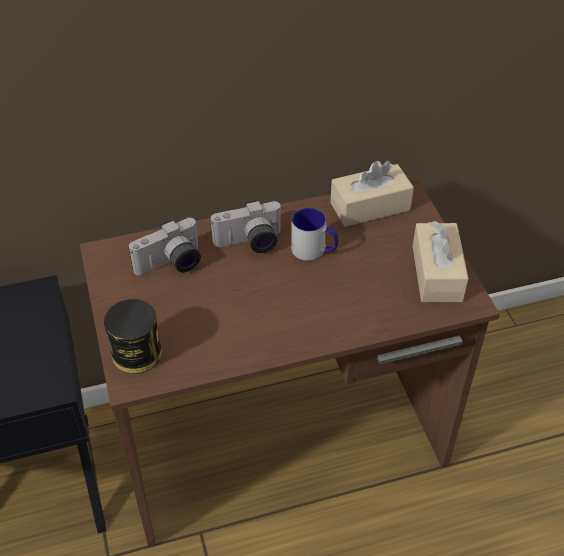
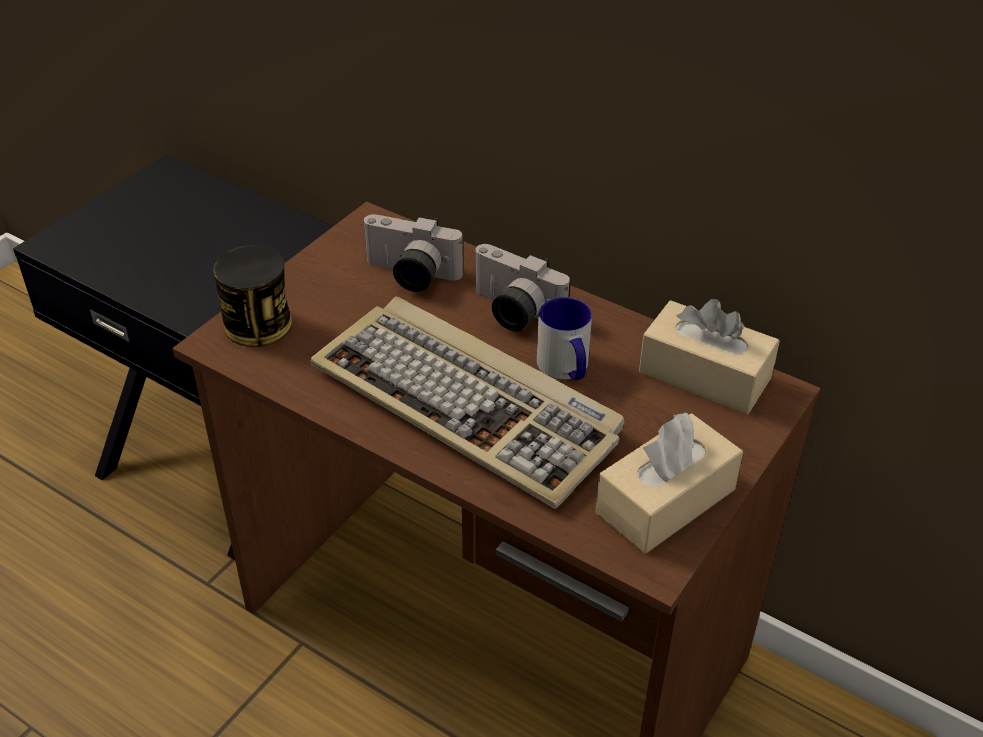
camera: 50 degrees right, 5 degrees down
(301, 302) = (469, 404): none -> keyboard

